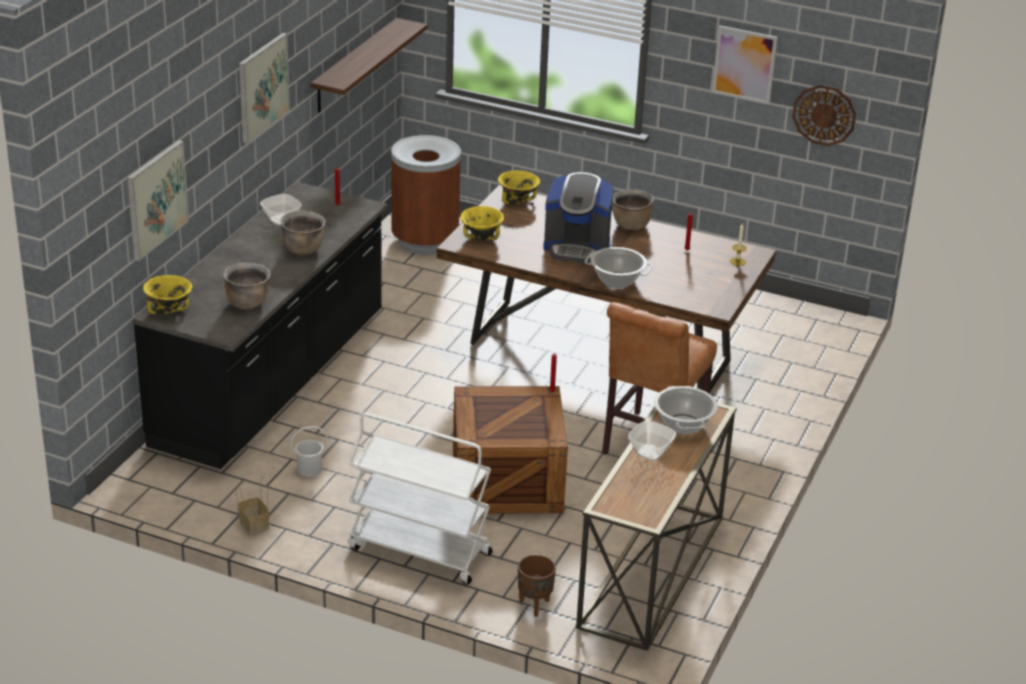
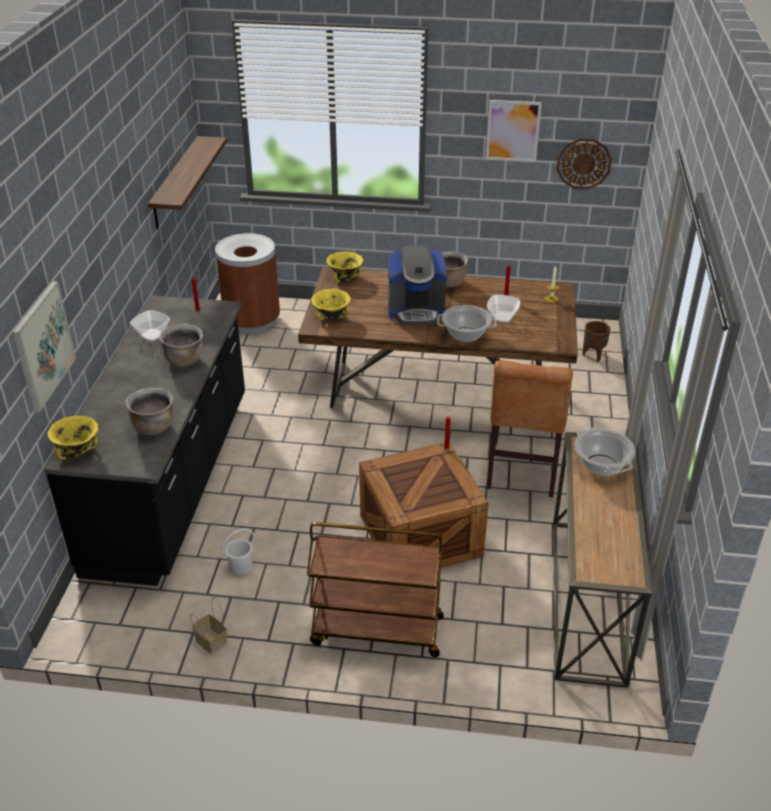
camera: 15 degrees left, 5 degrees up
(262, 87) = (113, 214): picture -> none
(418, 551) = (376, 631): white cart -> brown cart
(534, 606) = (506, 664): brown planter -> brown planter (593, 355)
(650, 452) = (590, 501): bowl -> bowl (502, 317)

